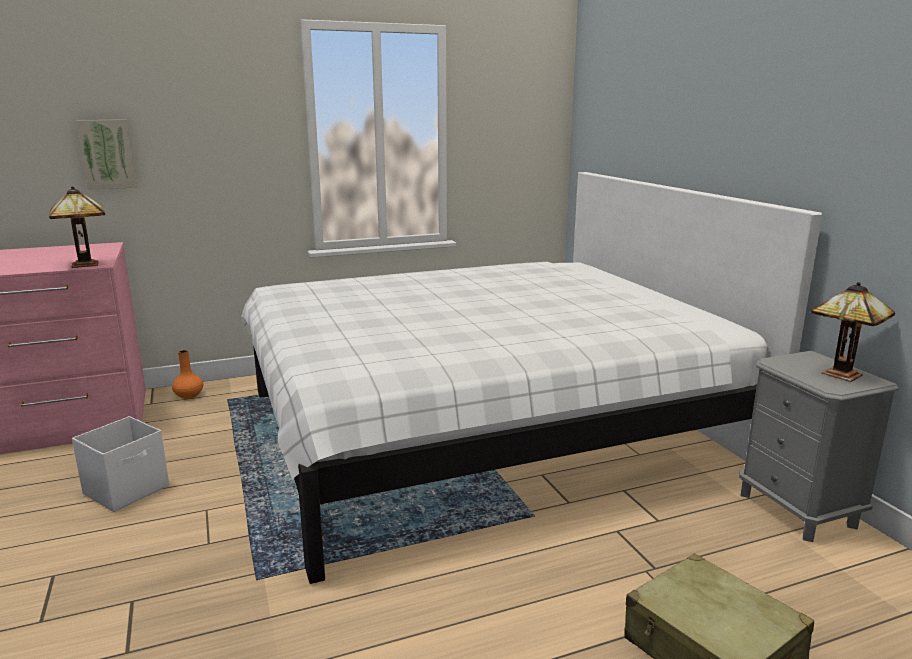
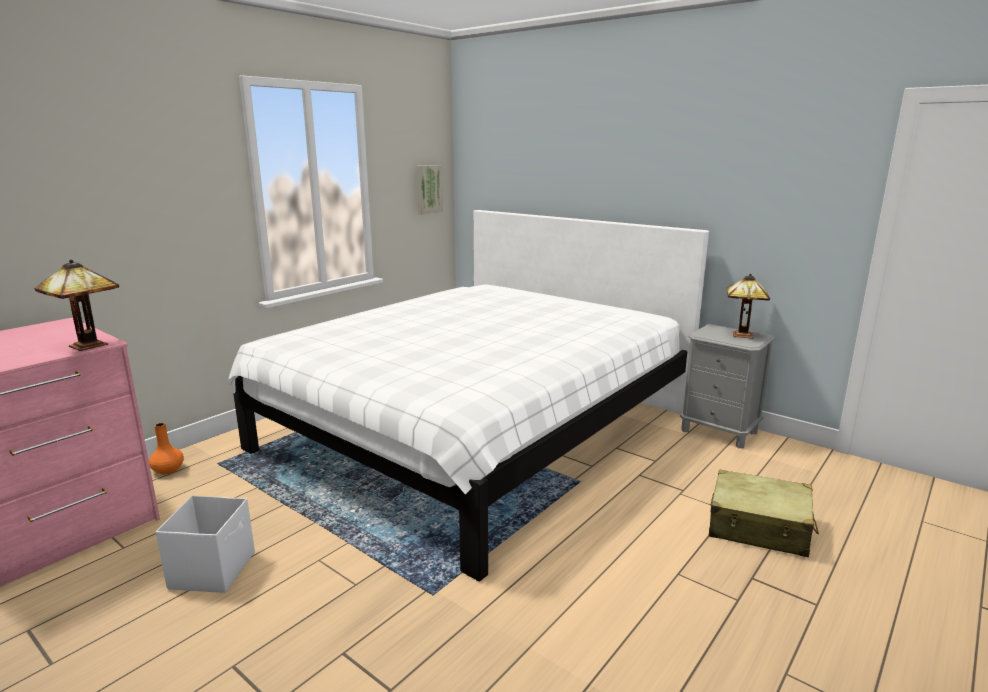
camera: 30 degrees left, 0 degrees up
(107, 154) = (47, 220): picture -> picture (428, 189)

